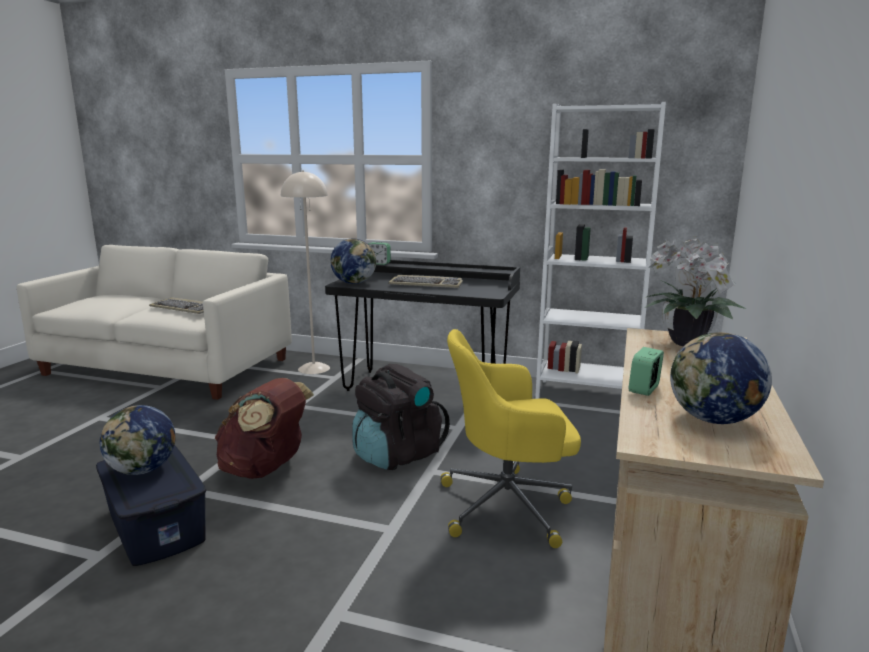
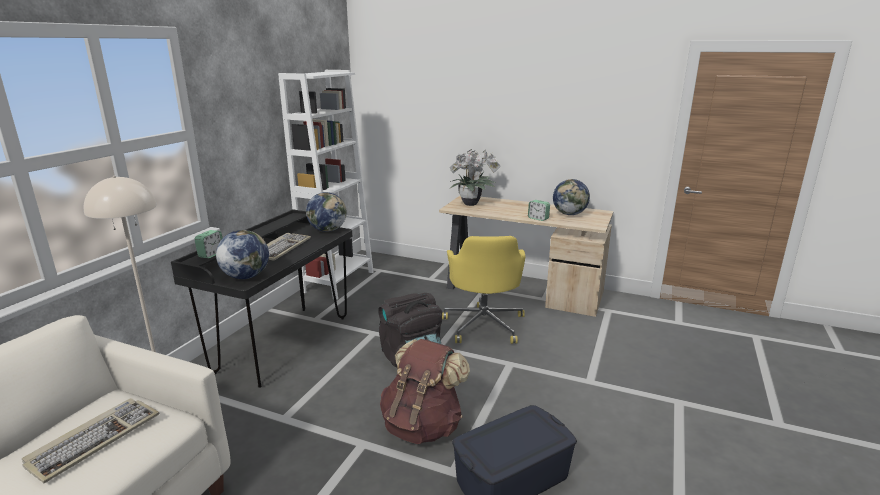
camera: 85 degrees left, 5 degrees up
(143, 470) = (506, 445): globe -> globe (328, 230)

